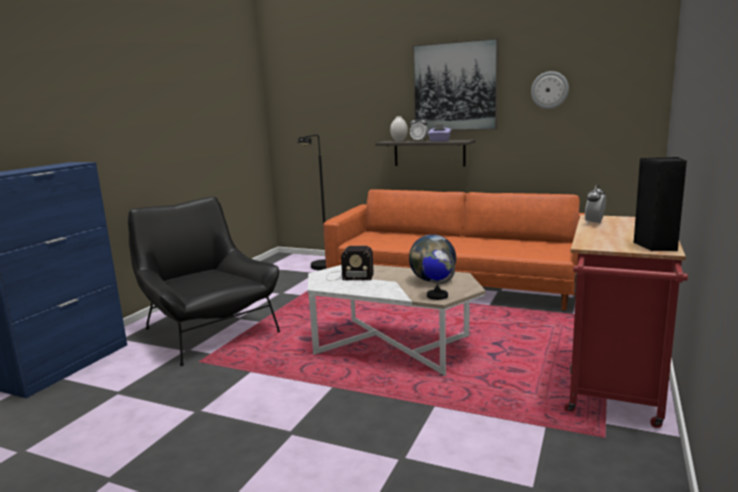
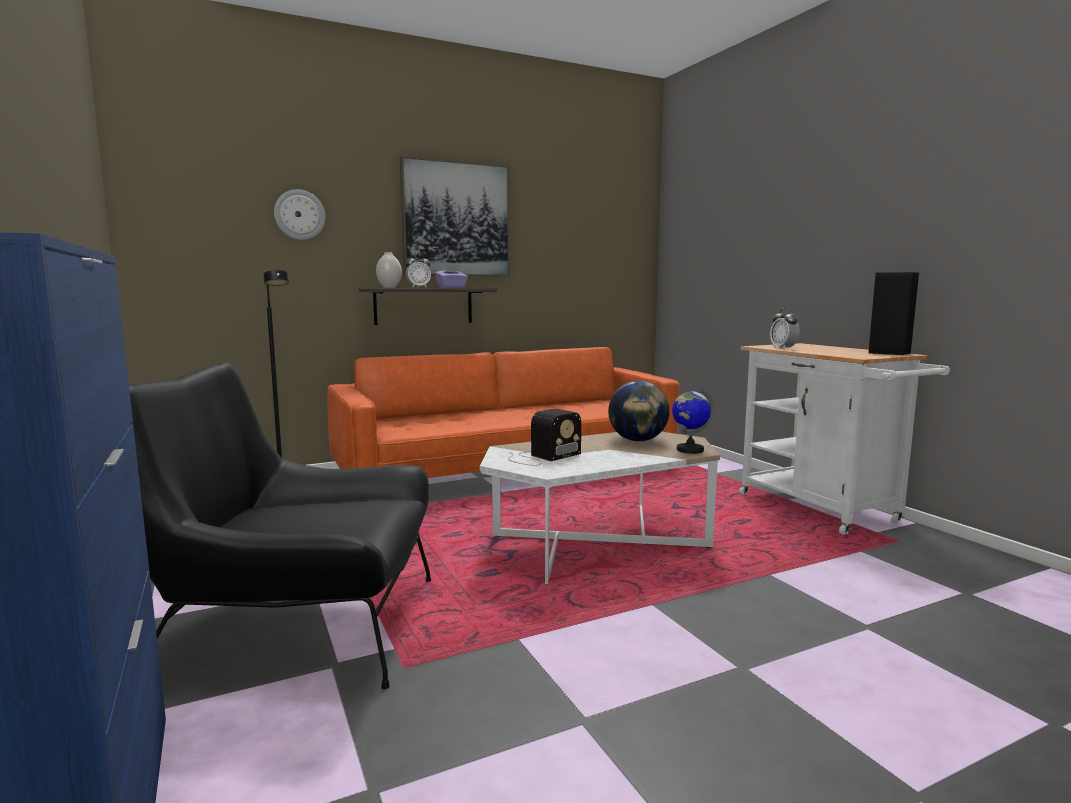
camera: 50 degrees left, 5 degrees down
(549, 90) = (560, 233): wall clock -> wall clock (299, 215)
(614, 391) = (825, 511): red cart -> white cart

